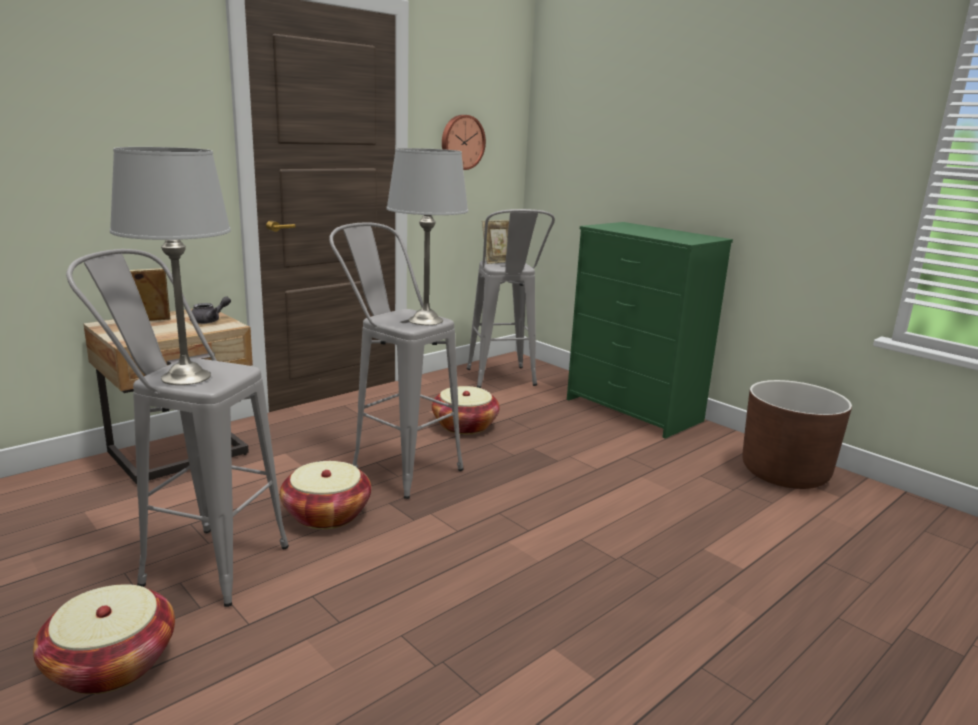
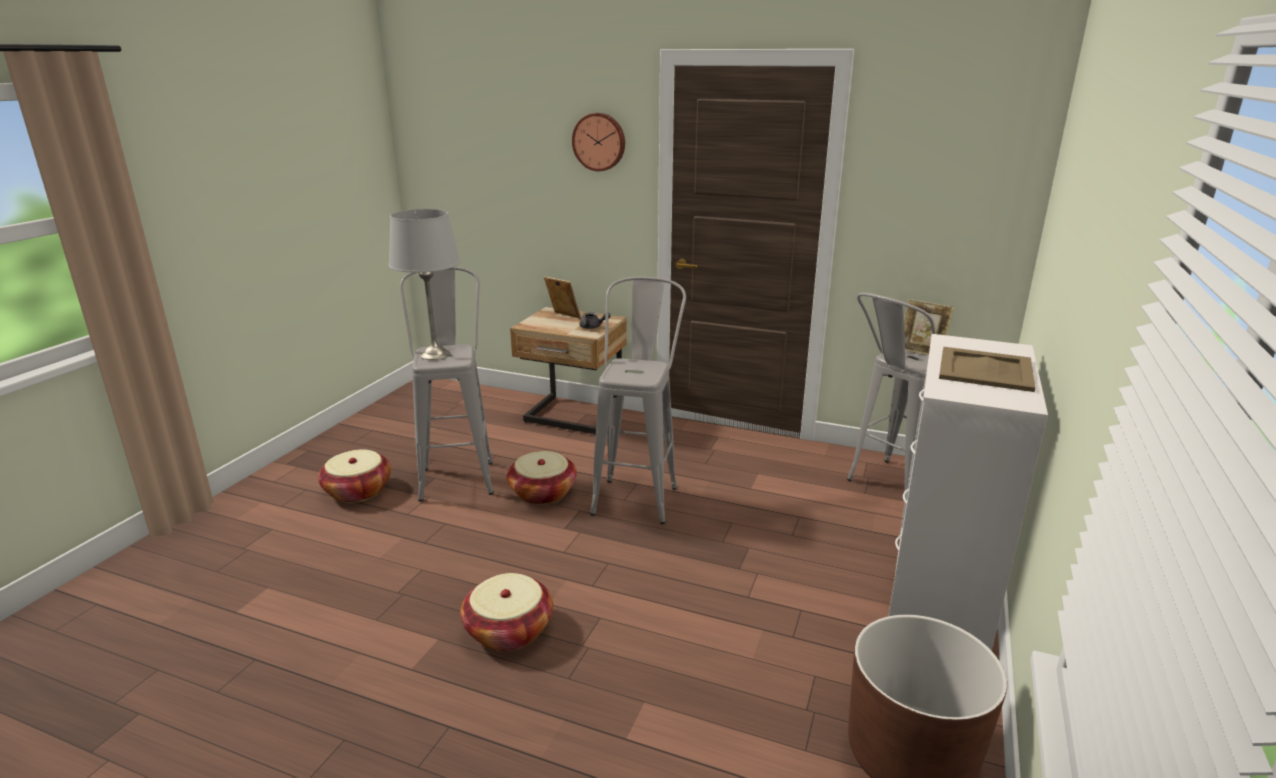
camera: 65 degrees right, 5 degrees up
(426, 320) = (639, 376): grey table lamp -> none
(461, 142) = (920, 203): wall clock -> wall clock (599, 142)
(464, 425) = (751, 499): basket -> basket (509, 630)
(634, 410) = (940, 591): green dresser -> white dresser
(657, 232) = (986, 369): none -> beige tray

